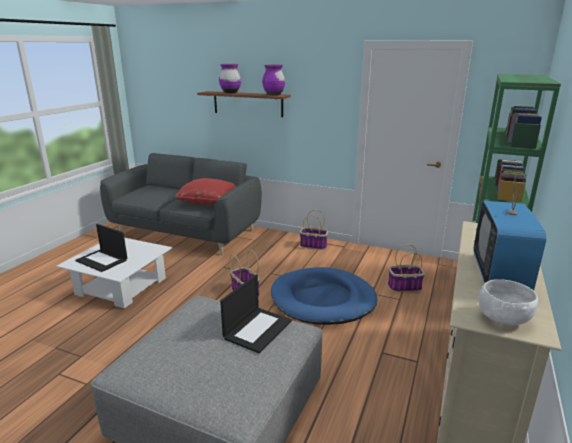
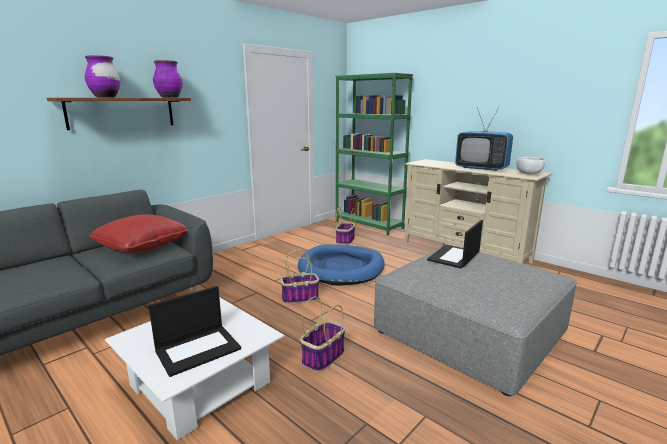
camera: 70 degrees left, 5 degrees down
(257, 329) = (454, 257): laptop -> laptop turned 105 degrees counterclockwise
(314, 245) = (242, 254): basket -> basket (323, 357)

